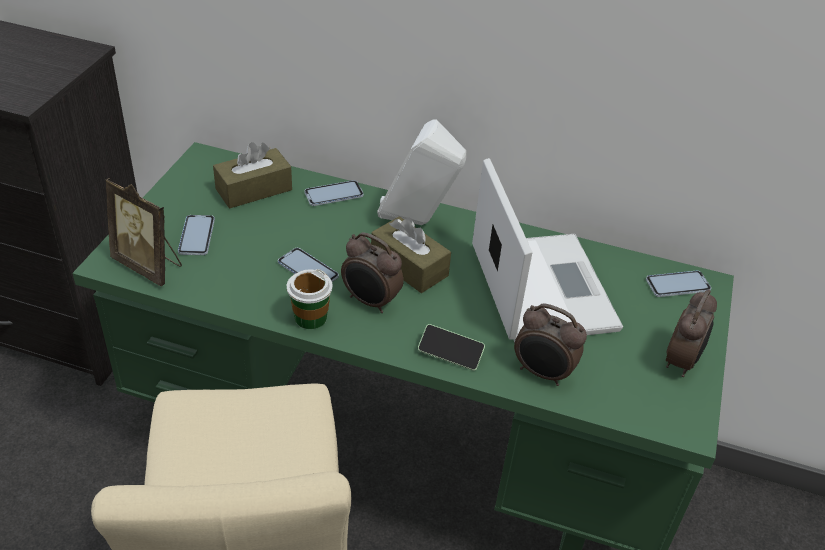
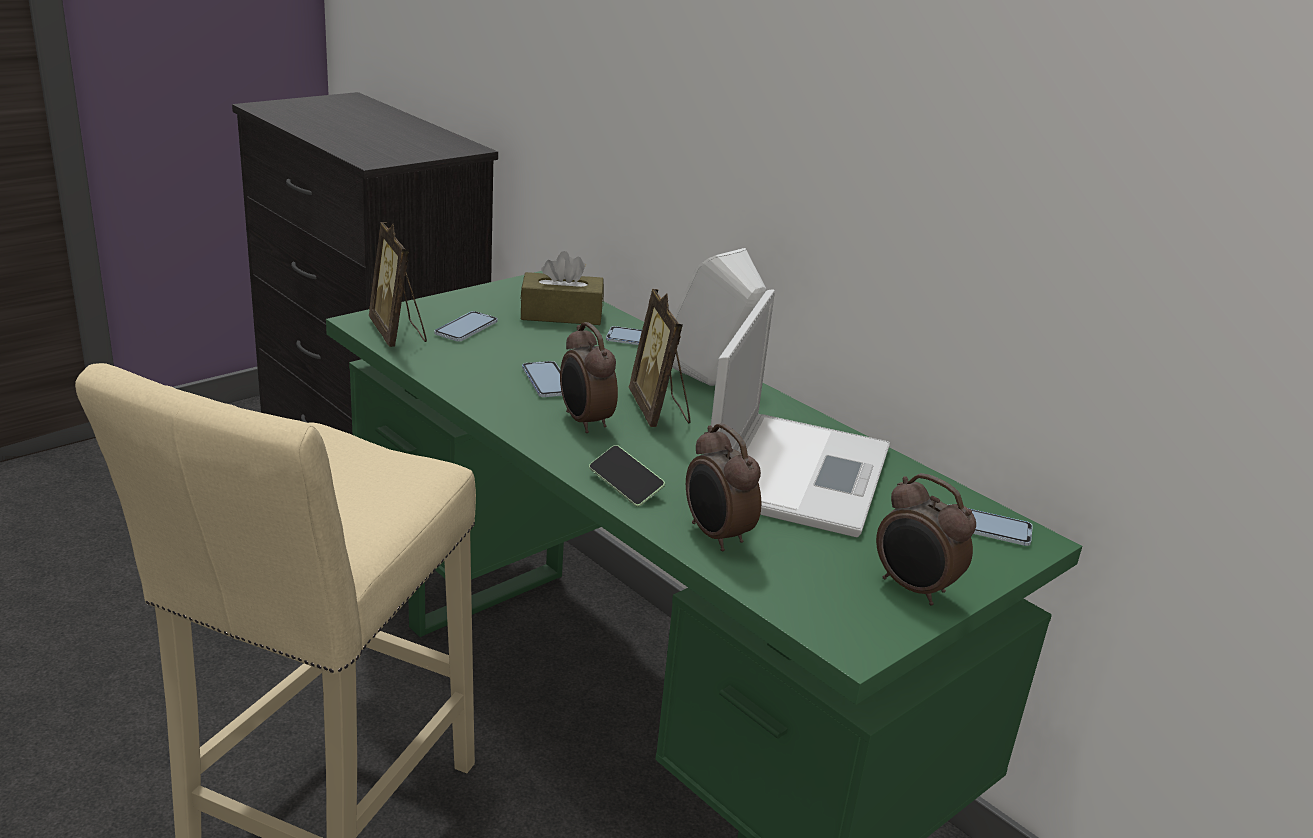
camera: 30 degrees right, 15 degrees down
(310, 318) = (507, 413): cup -> none
(409, 266) = (659, 410): brown tissue box -> picture frame
(682, 361) = (913, 589): alarm clock -> alarm clock turned 75 degrees clockwise

